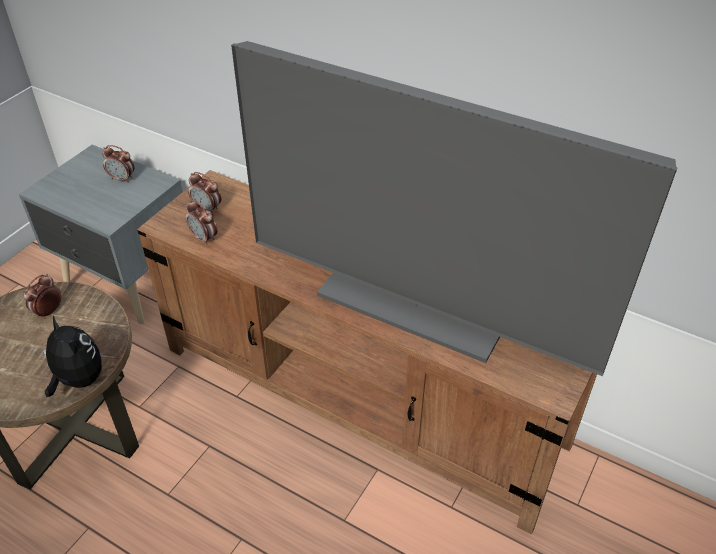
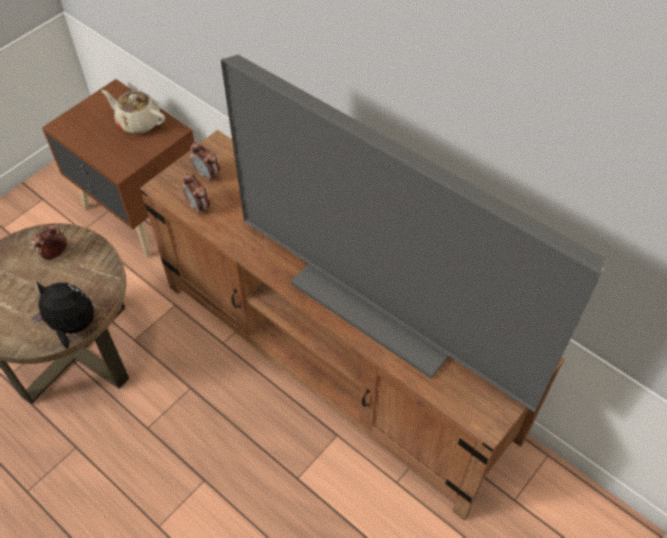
camera: 10 degrees right, 10 degrees up
(78, 379) = (72, 327): plush toy -> plush toy turned 45 degrees counterclockwise
(122, 179) = (138, 122): alarm clock -> beige teapot
(128, 284) = (142, 213): grey nightstand -> brown nightstand

